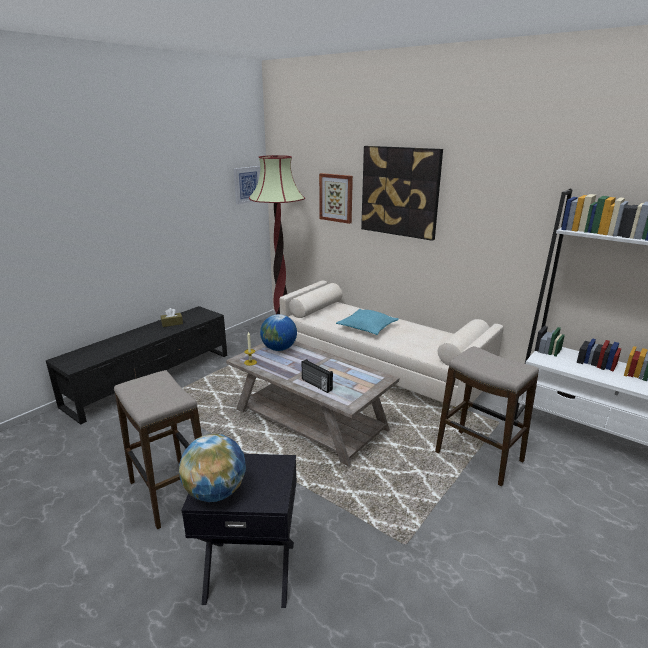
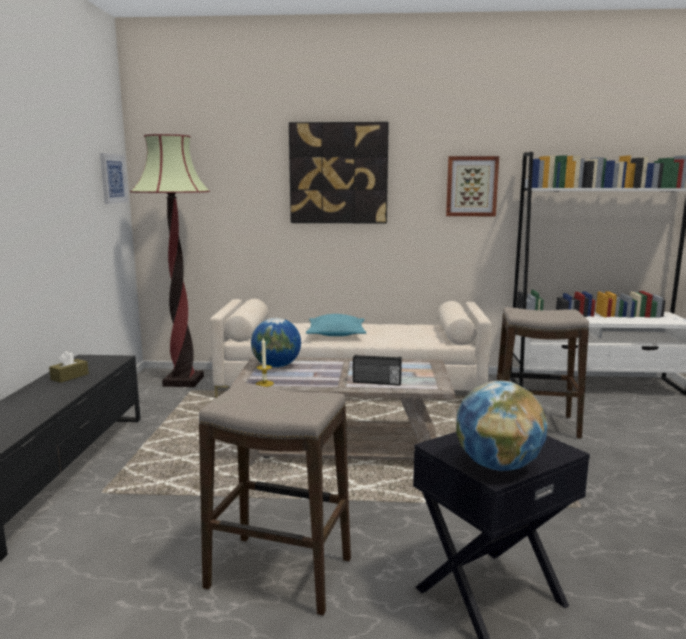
camera: 35 degrees left, 10 degrees down
(336, 198) = (248, 189): picture -> picture (471, 186)

